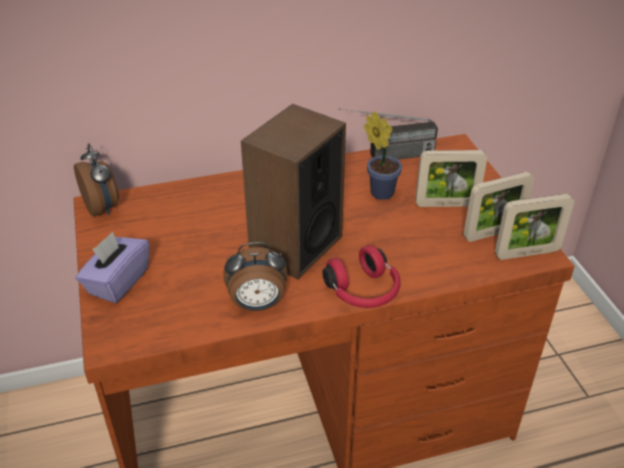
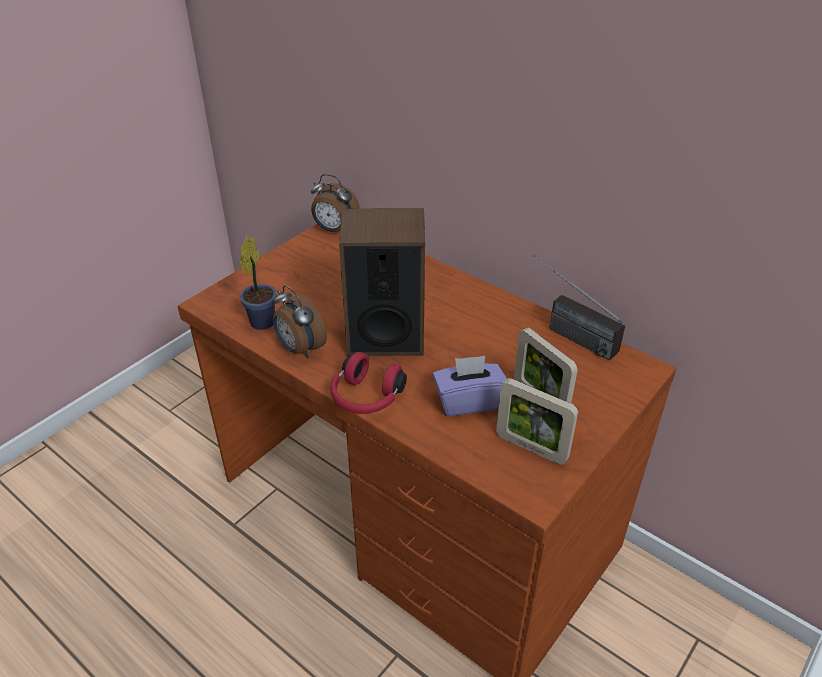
camera: 55 degrees right, 0 degrees up
(103, 208) = (334, 230): alarm clock -> alarm clock turned 90 degrees clockwise
(117, 282) = (266, 276): purple tissue box -> purple tissue box (468, 401)
(379, 191) = (510, 350): potted plant -> potted plant (264, 320)
(527, 253) = (525, 485): picture frame -> none

